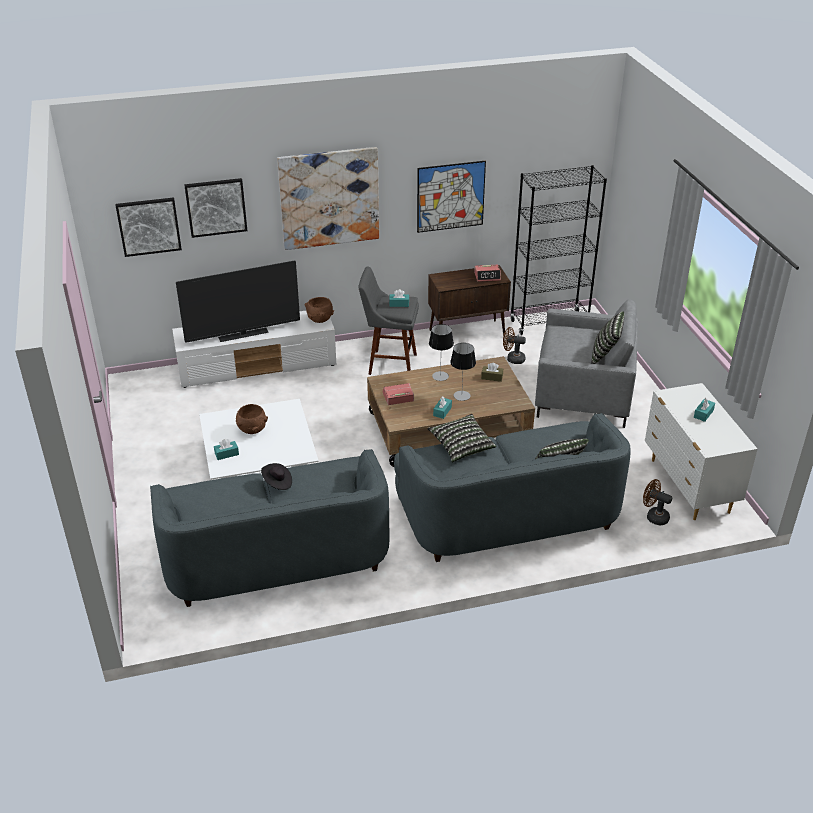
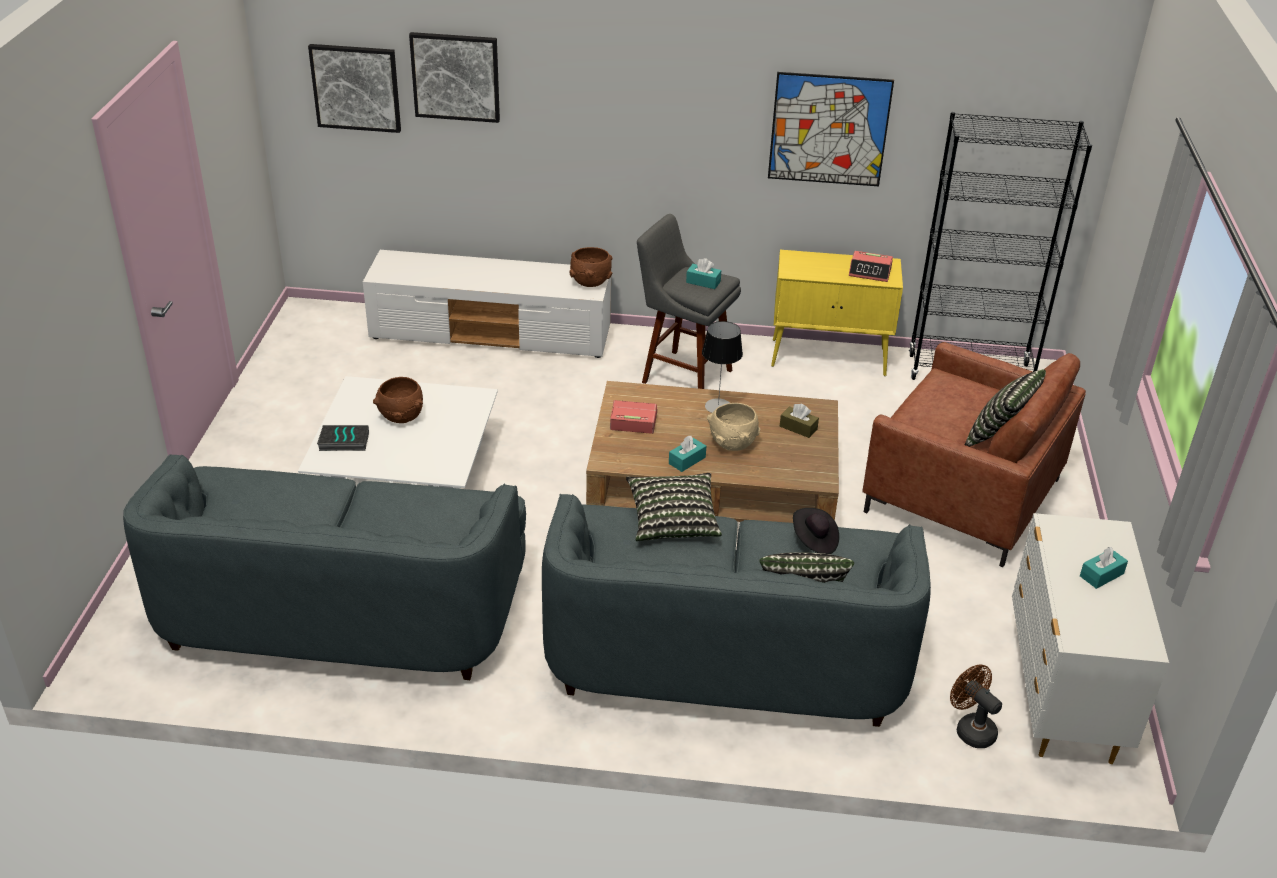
camera: 20 degrees right, 0 degrees up
(226, 454) = (343, 442): turquoise tissue box -> book
(243, 335) = (468, 280): television -> none
(277, 483) = (363, 501): black hat -> black hat (814, 541)
(329, 198) = (630, 95): picture -> none
(461, 395) = (732, 444): table lamp -> beige bowl
(467, 333) = (829, 357): brown cabinet -> yellow cabinet
(512, 359) = (878, 413): brown fan -> none
(583, 394) = (962, 495): grey armchair -> brown armchair

